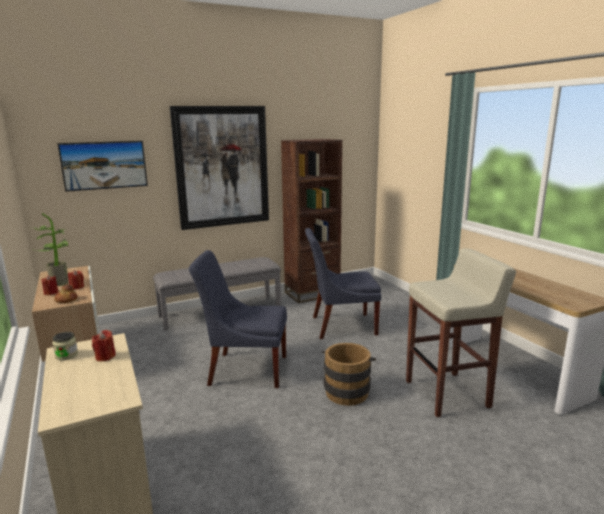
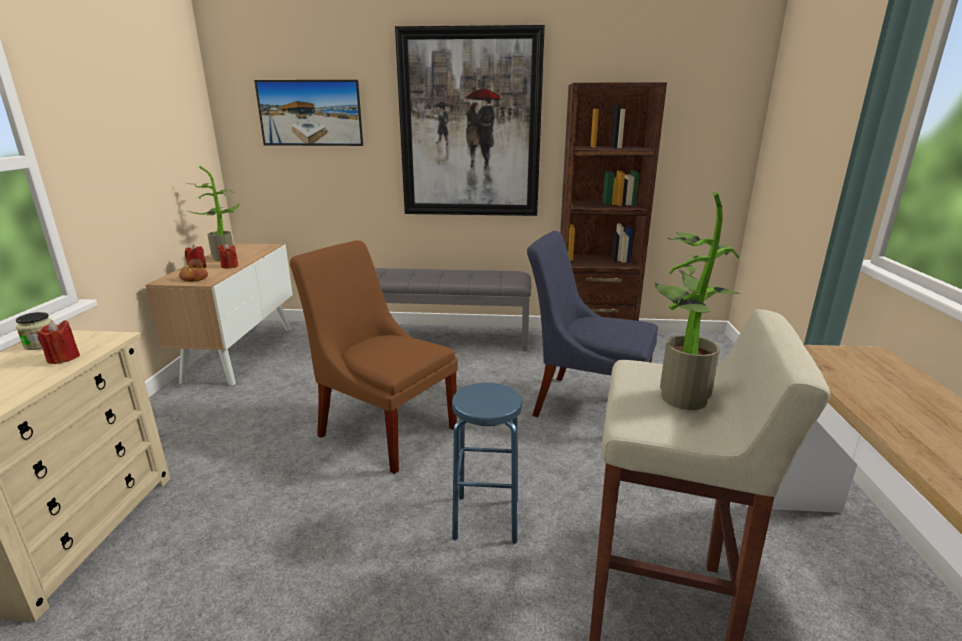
camera: 30 degrees right, 5 degrees up
(244, 369) = (384, 428): blue chair -> brown chair
(347, 390) = (486, 518): brown bucket -> blue stool
(450, 289) = (677, 395): none -> potted plant

